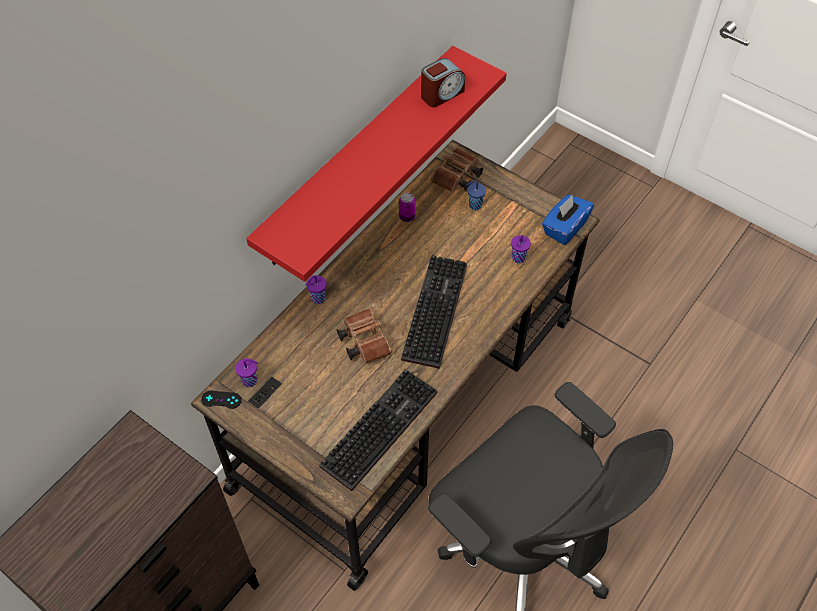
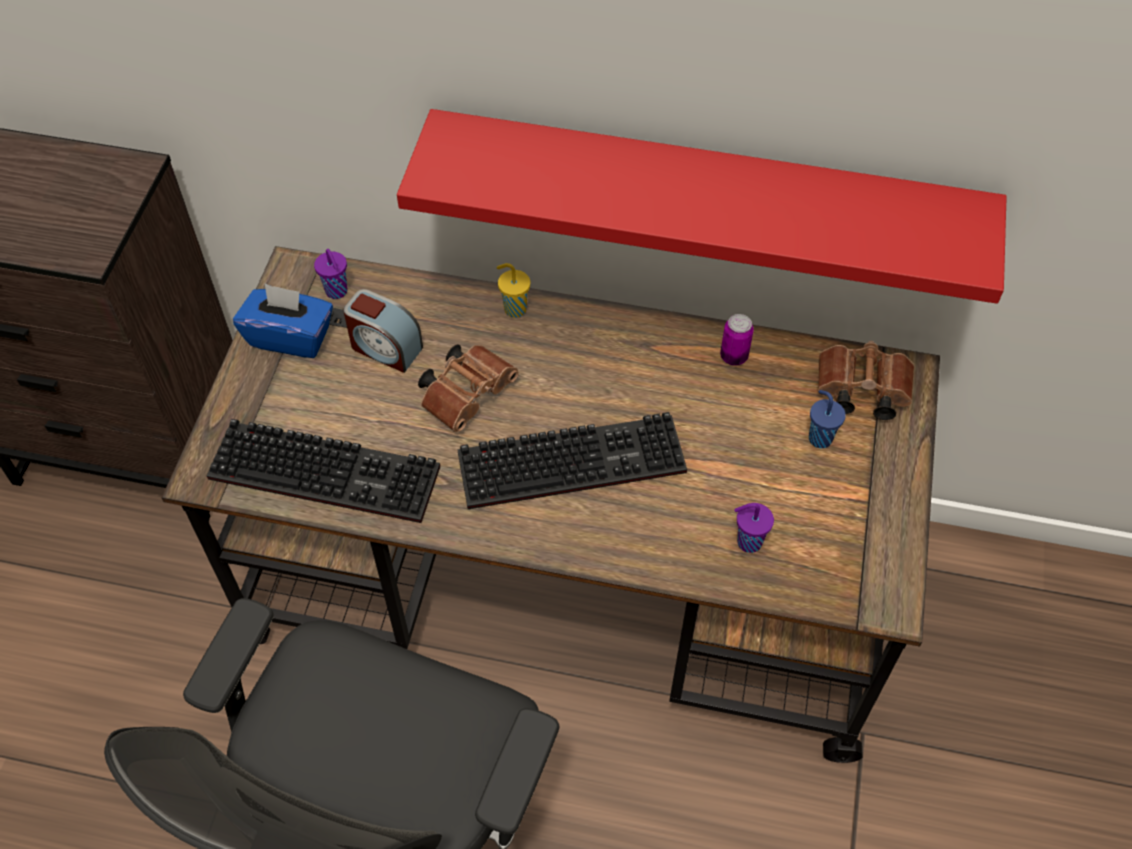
camera: 65 degrees right, 0 degrees up
(221, 399) = (293, 274): black game controller -> none
(317, 299) = (514, 308): purple cup -> yellow cup
(441, 94) = (878, 220): alarm clock -> alarm clock (385, 348)
(564, 228) = (861, 591): blue tissue box -> blue tissue box (290, 336)

